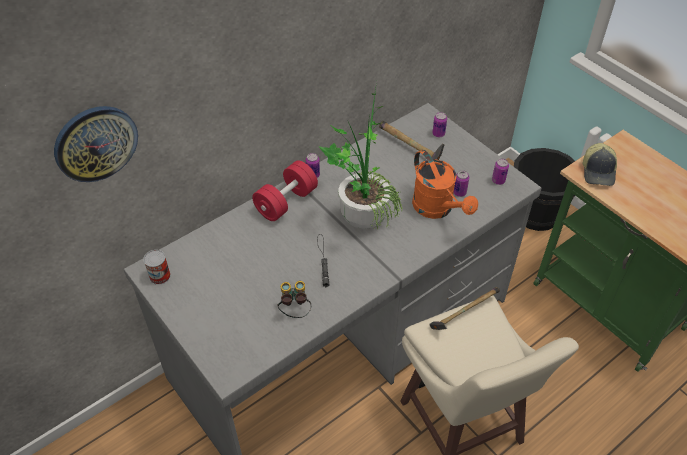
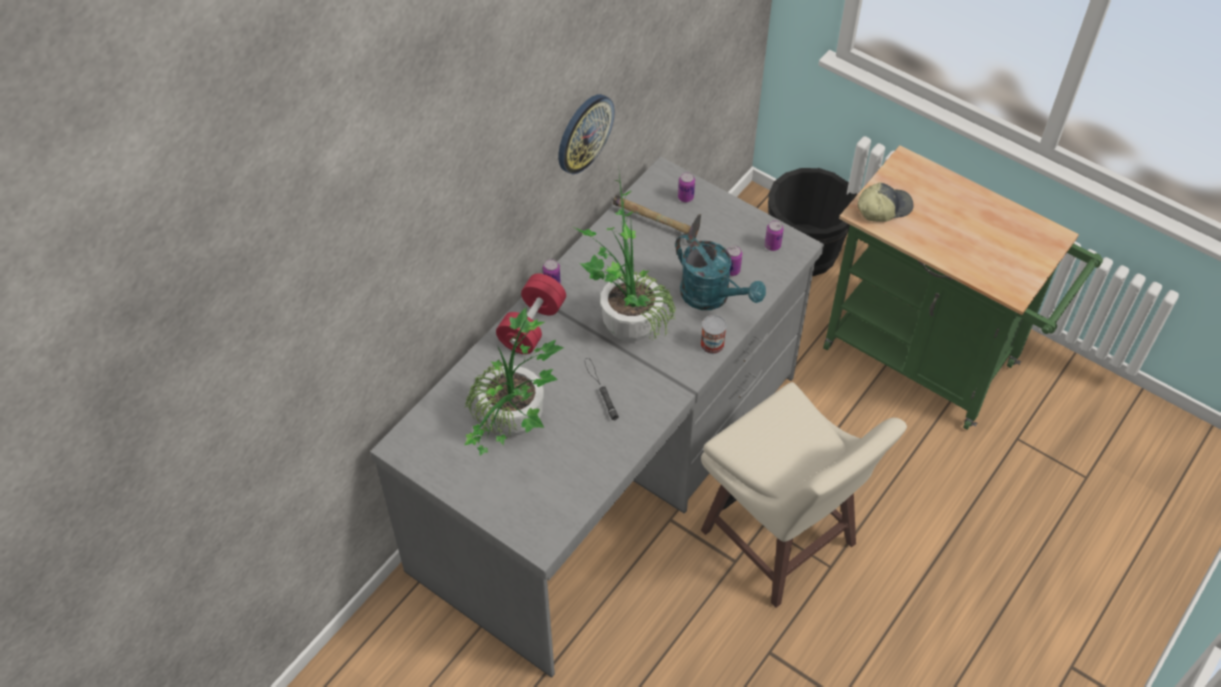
camera: 15 degrees left, 5 degrees up
(95, 143) = (348, 322): wall clock -> wall clock (584, 133)
(160, 276) = (417, 450): can -> can (712, 344)
(241, 277) = (513, 431): none -> potted plant
(295, 311) = (589, 456): binoculars -> none
(437, 209) = (712, 297): orange watering can -> turquoise watering can
(463, 314) = (766, 413): hammer -> none
(599, 171) = (883, 208): cap -> cap turned 105 degrees counterclockwise

